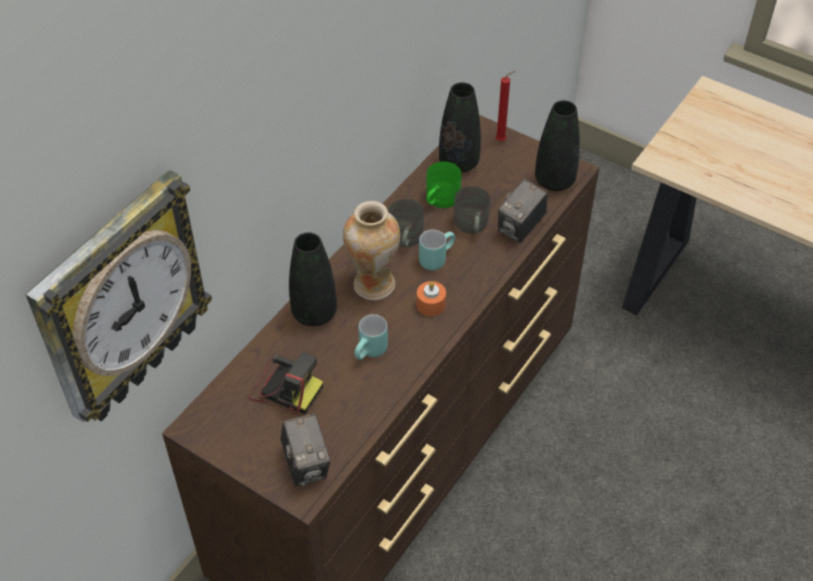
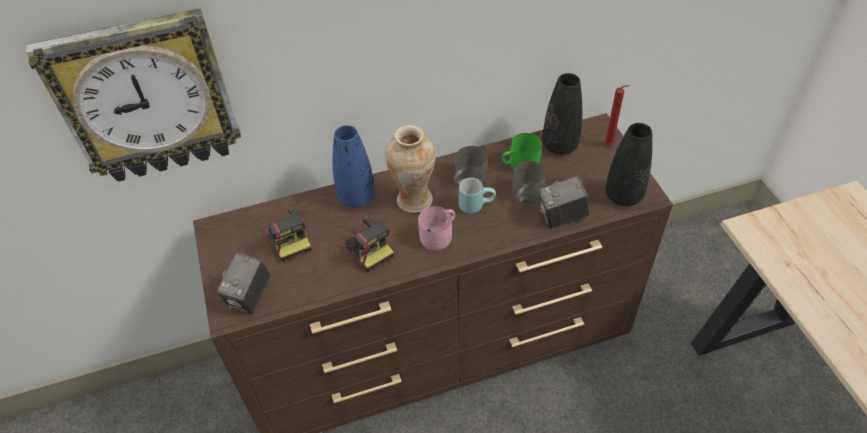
camera: 40 degrees right, 0 degrees up
(314, 313) = (356, 197): black vase -> blue vase
(371, 353) = (365, 246): turquoise mug -> camera
(431, 304) = (439, 236): orange candle -> pink mug

